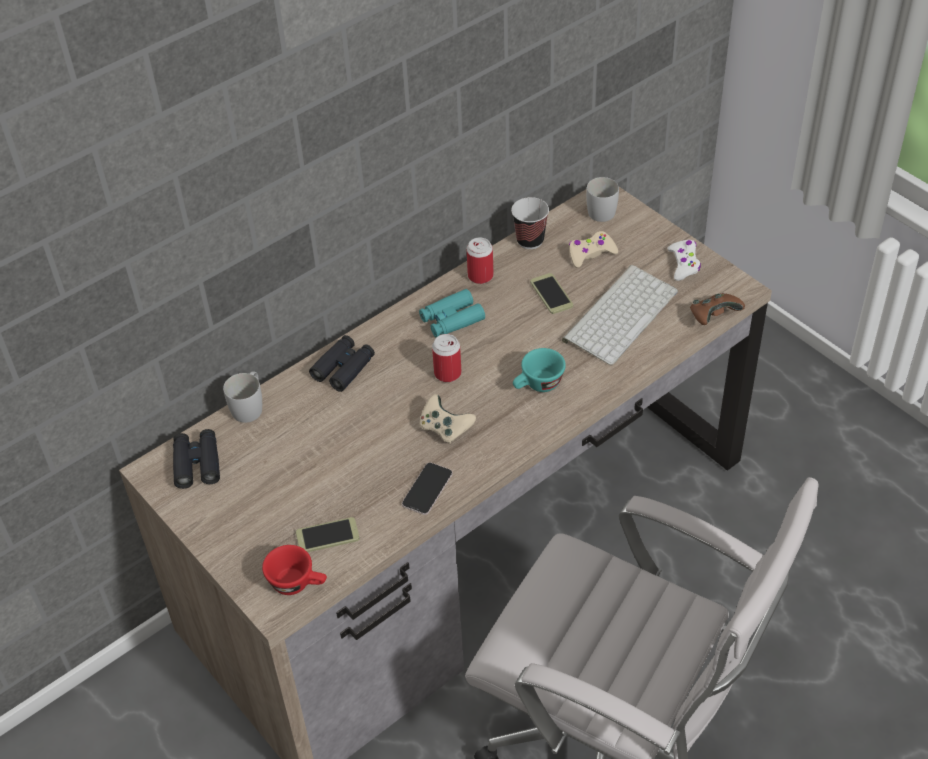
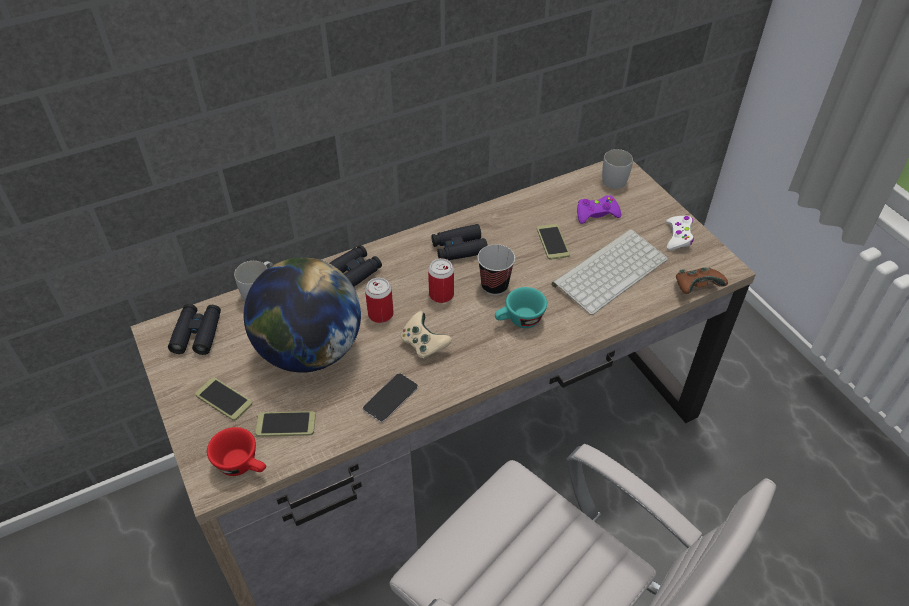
camera: 10 degrees right, 0 degrees up
(253, 524) = (224, 399): none -> phone
(326, 458) = (310, 351): none -> globe
(451, 319) = (459, 248): turquoise binoculars -> black binoculars
(480, 276) = (494, 216): can -> can (380, 314)
(530, 240) = (546, 194): cup -> cup (494, 286)
(591, 254) = (596, 214): beige game controller -> purple game controller

